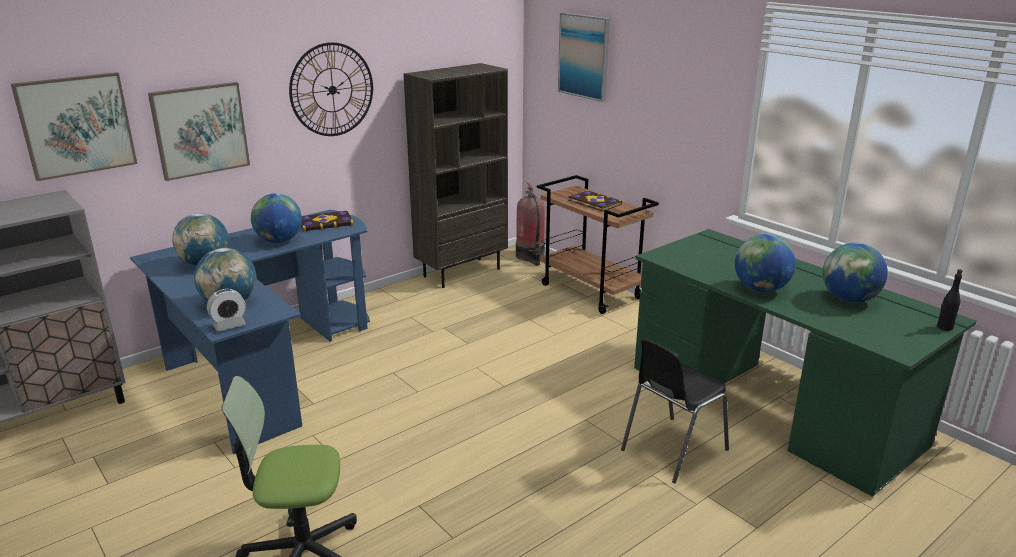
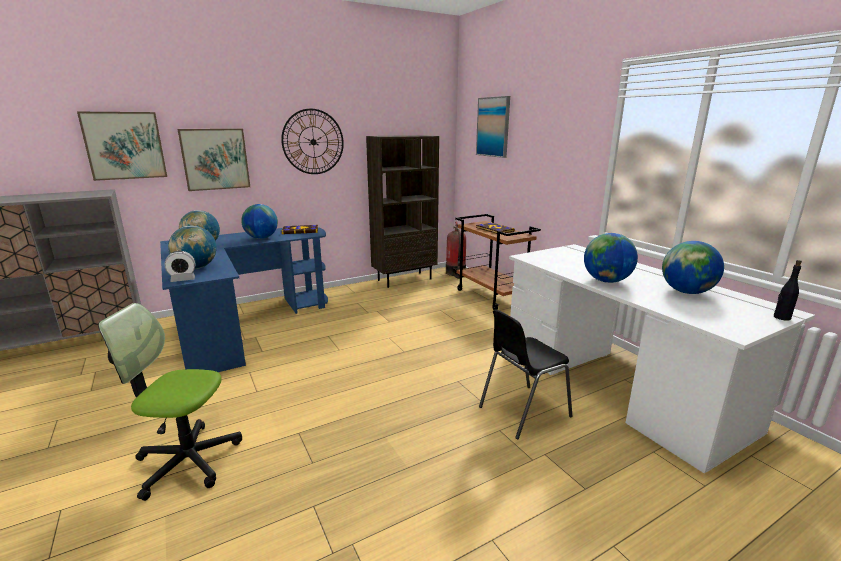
camera: 10 degrees right, 5 degrees down
(771, 406) = (617, 385): green desk -> white desk

